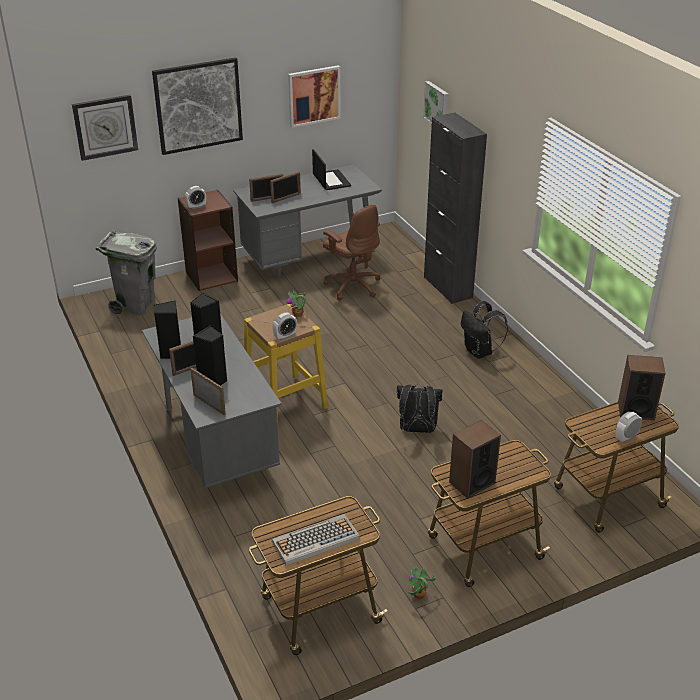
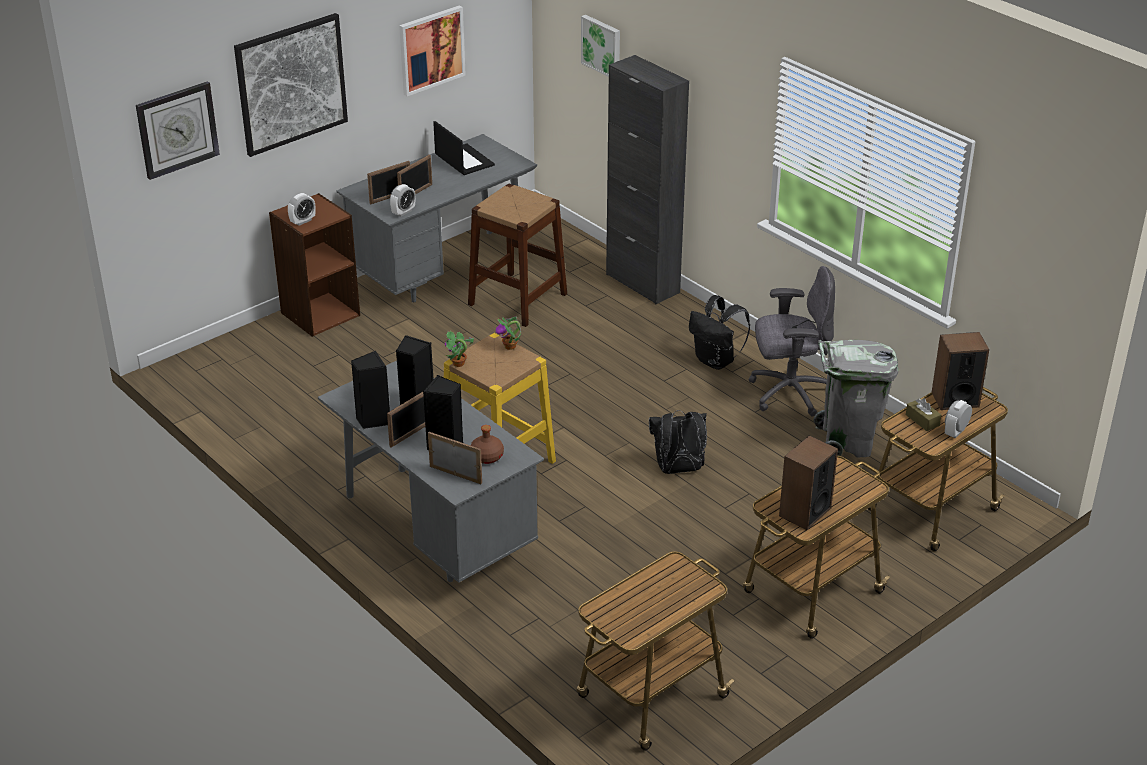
camera: 15 degrees left, 0 degrees up
(136, 305) = (235, 369): grey trash can -> grey trash can (846, 443)
(239, 394) = (487, 456): none -> brown bottle
(285, 336) = (508, 376): alarm clock -> alarm clock (403, 212)
(315, 541) = (657, 607): keyboard -> none
(352, 286) = (518, 299): brown office chair -> brown stool
(419, 595) = (759, 658): potted plant -> potted plant (458, 364)
(526, 384) = (788, 393): none -> grey office chair
(601, 423) = (922, 420): none -> brown tissue box

